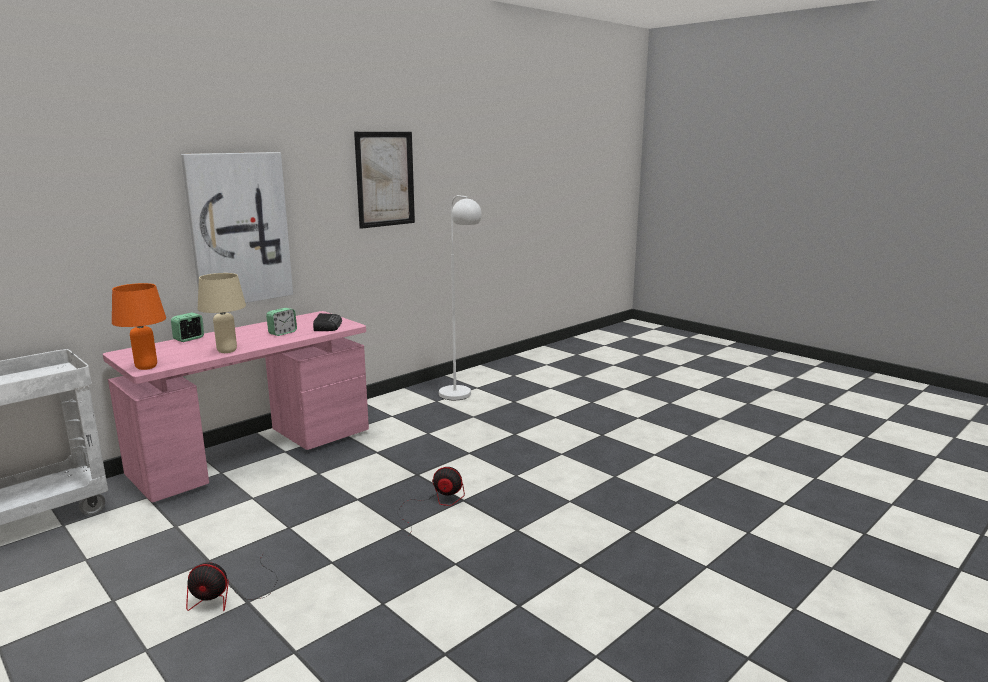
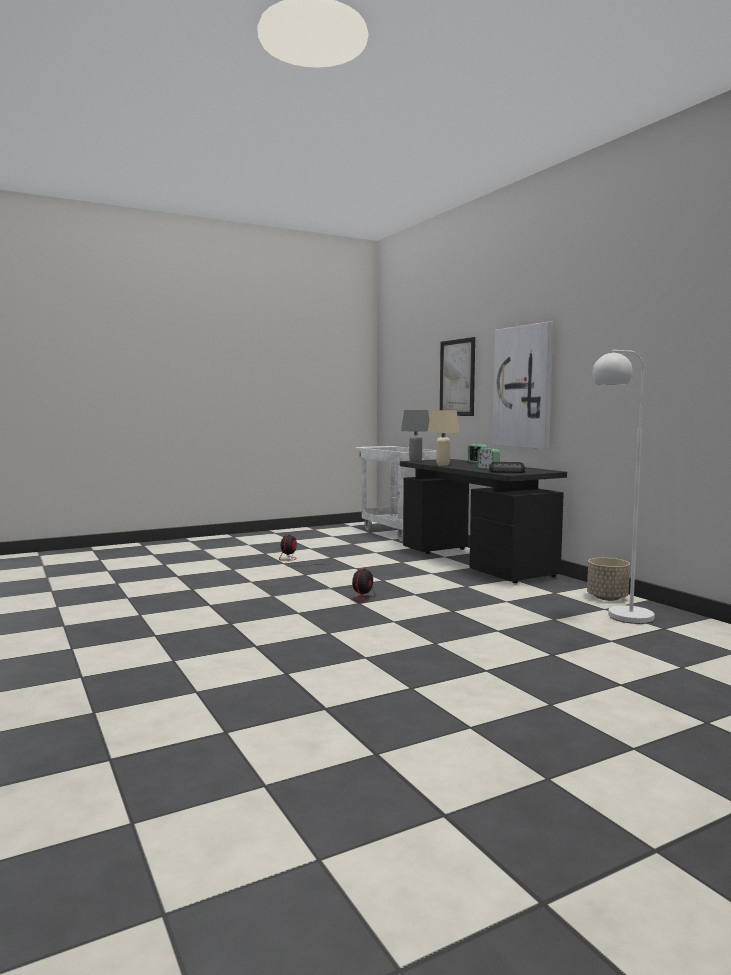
camera: 105 degrees right, 10 degrees down
(146, 367) = (416, 461): orange table lamp -> grey table lamp
(255, 453) = (474, 561): pink desk -> black desk
(385, 179) = (648, 340): picture -> picture (457, 377)
(404, 399) = (607, 598): none -> beige planter

